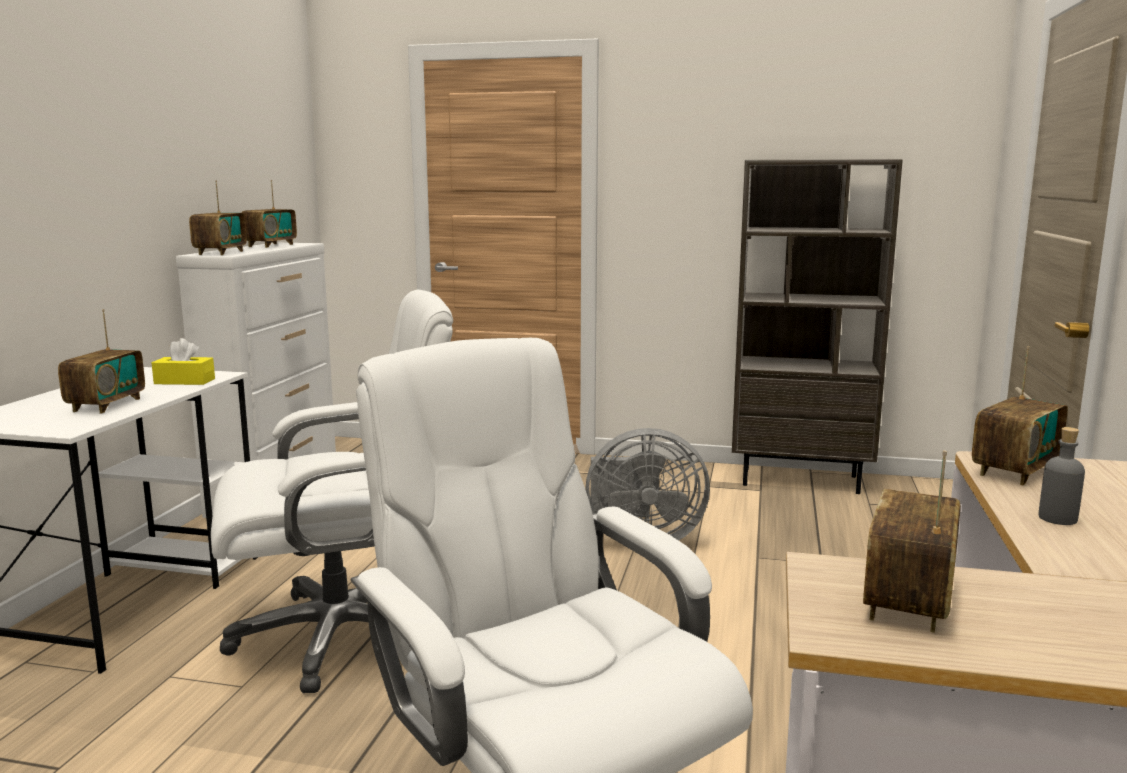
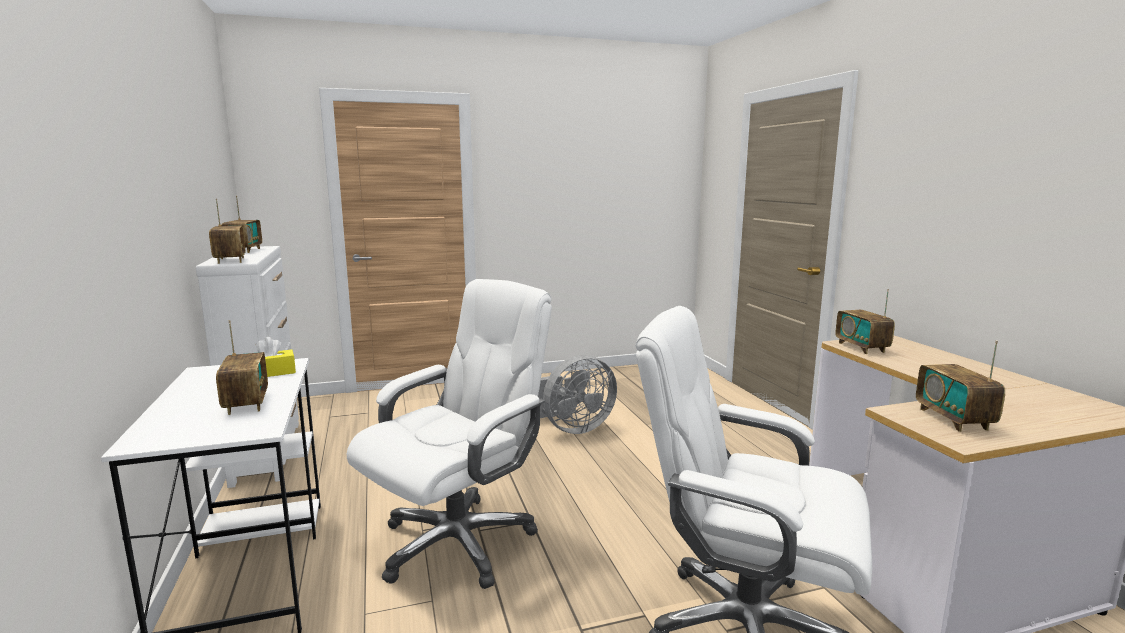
camera: 30 degrees left, 0 degrees up
(801, 480) = (616, 374): brown bookcase -> none
(1015, 471) = (861, 347): radio -> radio turned 150 degrees clockwise
(1057, 518) = (919, 367): grey bottle -> none

